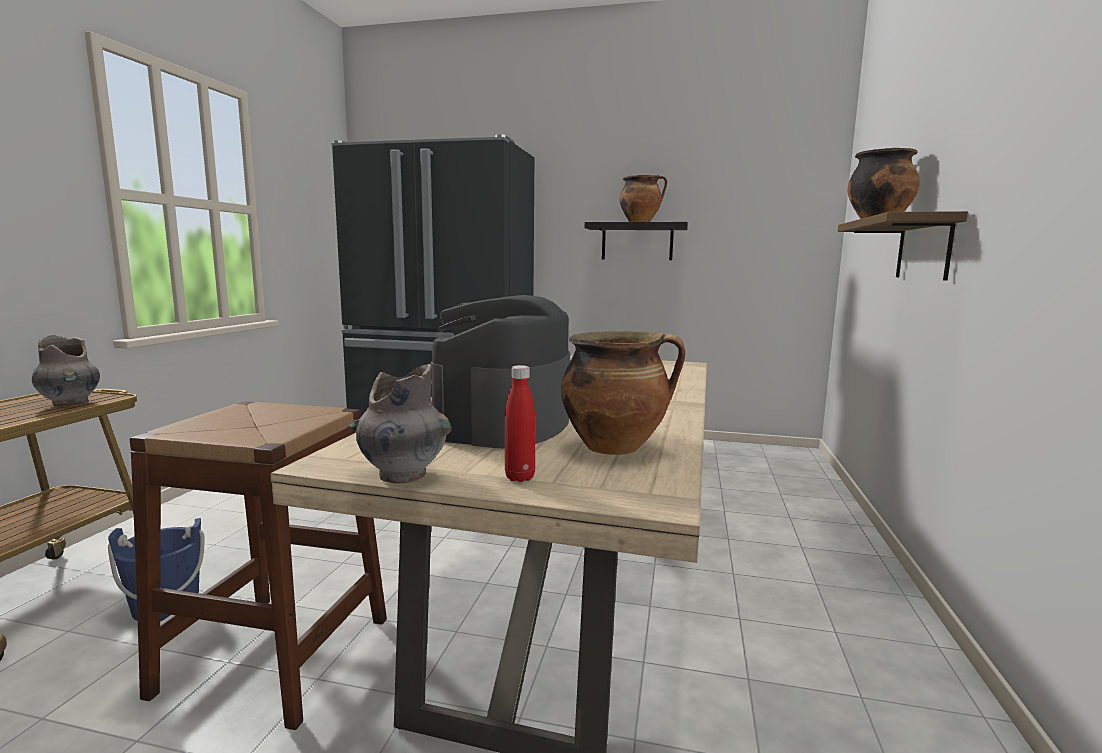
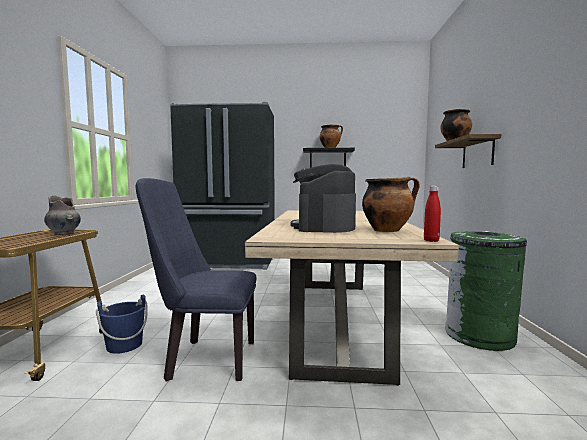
camera: 10 degrees left, 5 degrees down
(275, 654) = (204, 359): brown stool -> blue chair
(401, 475) = (309, 239): grey vase -> none
(519, 477) = (362, 238): red bottle -> red bottle (431, 241)
(849, 665) = (479, 335): none -> green trash can

